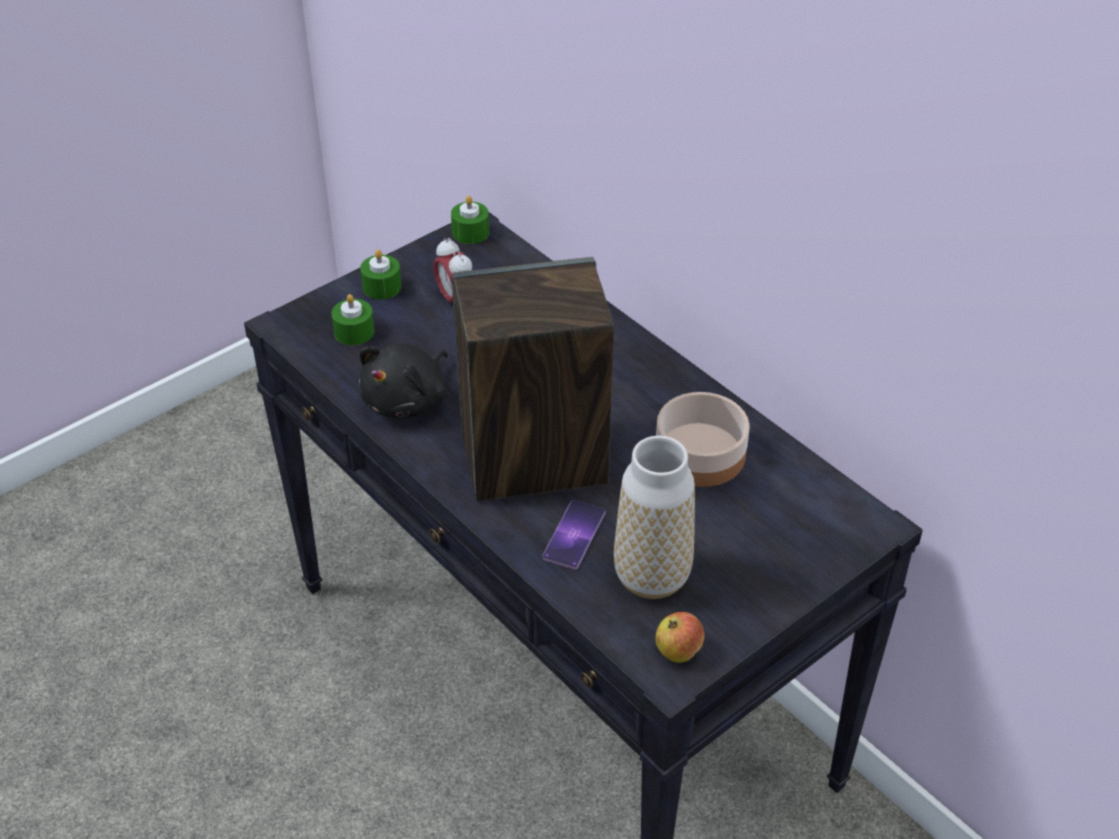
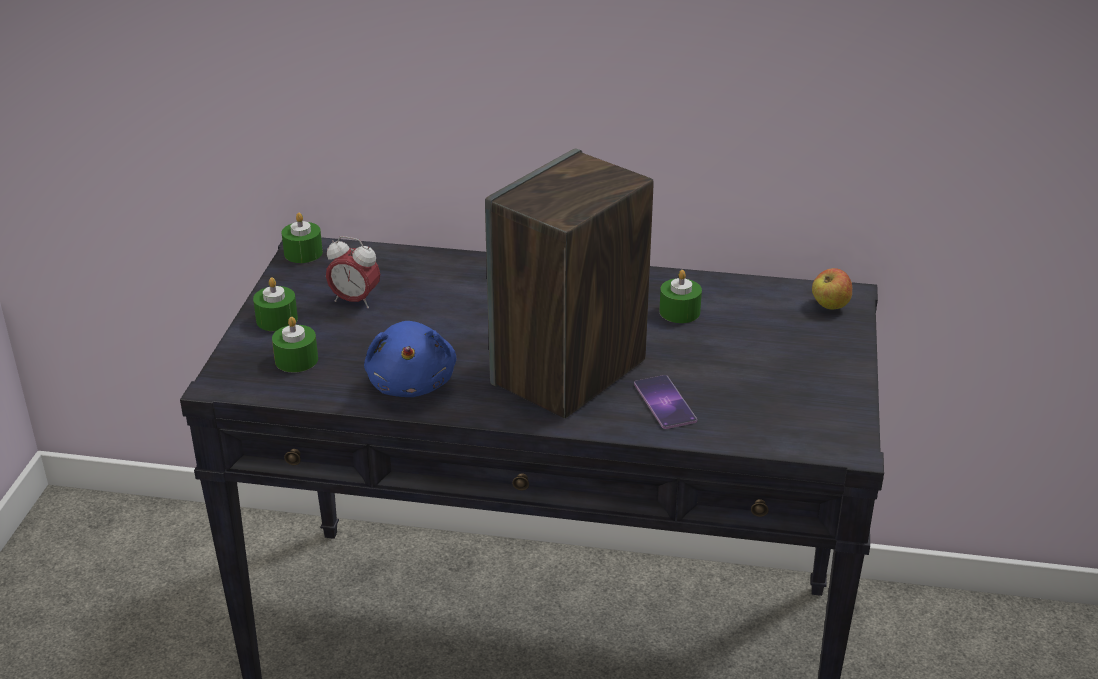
camera: 40 degrees left, 10 degrees down
(408, 400) = (412, 383): black plush toy -> blue plush toy
(652, 577) = (754, 398): vase -> none
(678, 651) = (833, 431): apple -> apple (830, 305)
(698, 454) = (679, 311): bowl -> green candle

